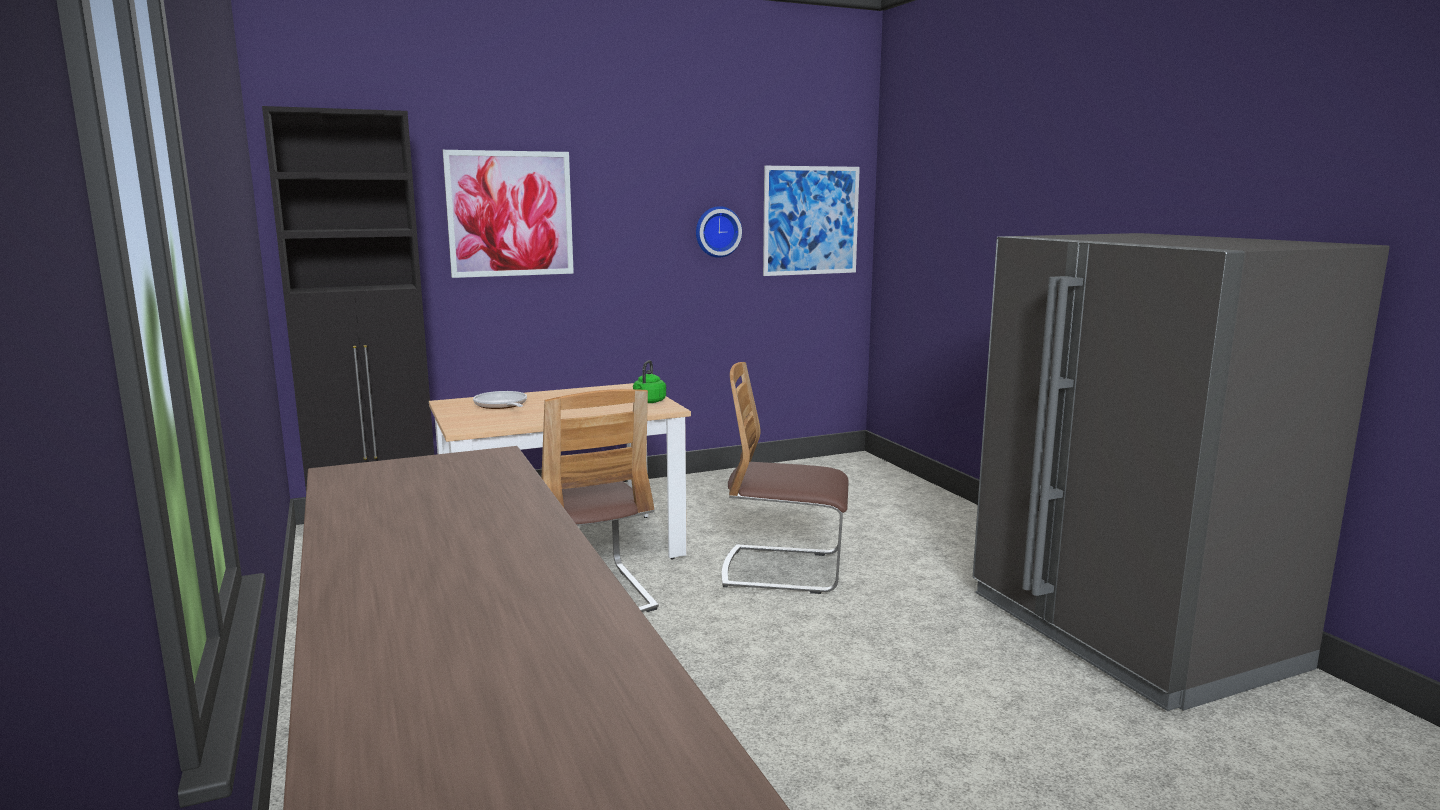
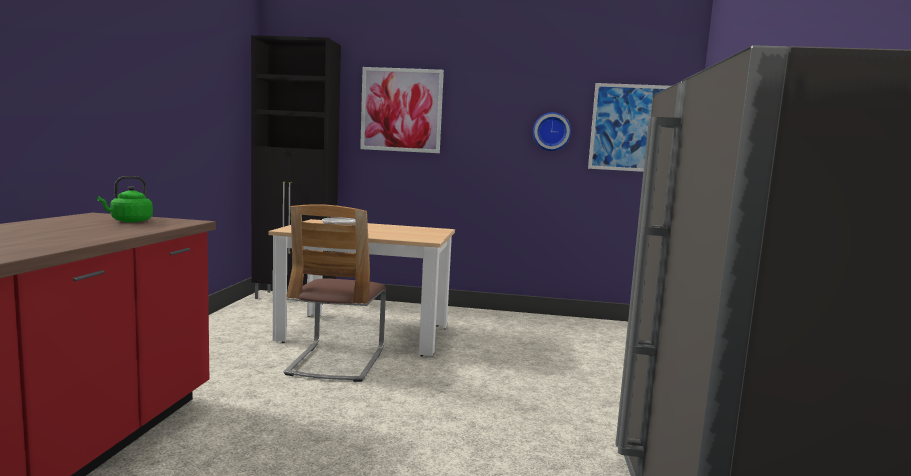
camera: 30 degrees right, 5 degrees down
(649, 402) = (427, 236): green kettle -> green kettle (129, 221)
(783, 570) = (485, 383): chair -> none

